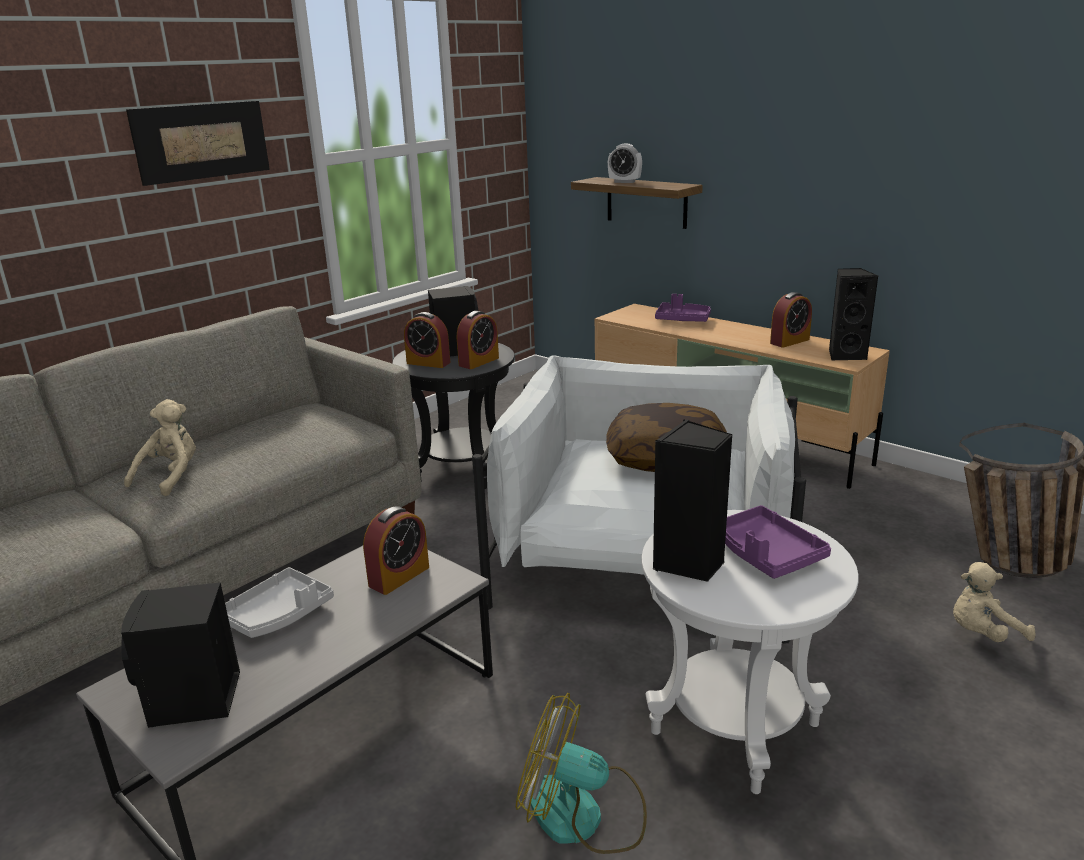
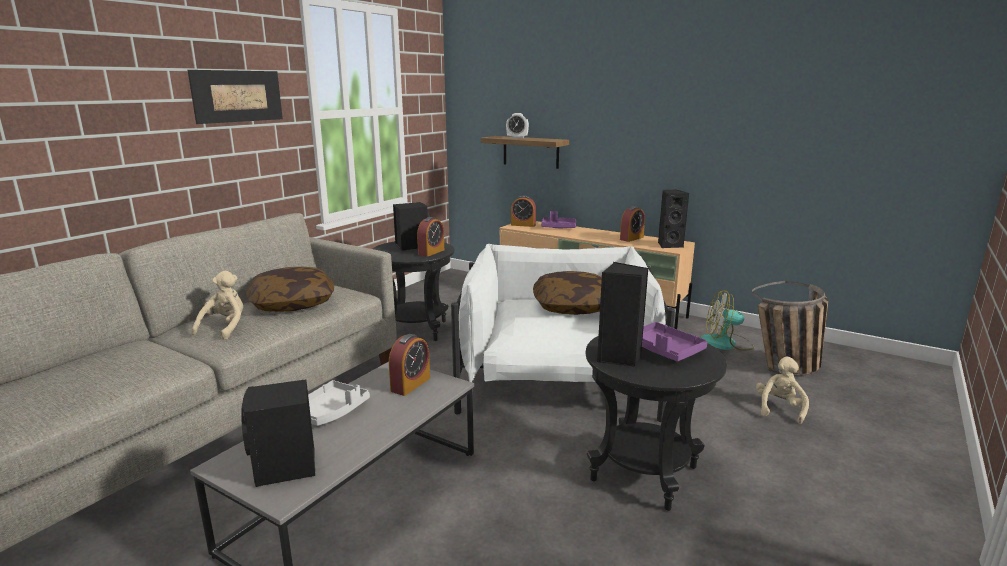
camera: 10 degrees left, 5 degrees down
(269, 440) = (292, 303): none -> pillow
(428, 363) = (396, 253): alarm clock -> alarm clock (523, 225)
(583, 815) = (559, 533): fan -> fan (726, 343)
(735, 729) = (644, 474): white side table -> black side table
(982, 633) = (779, 409): beige plush toy -> beige plush toy turned 135 degrees clockwise

